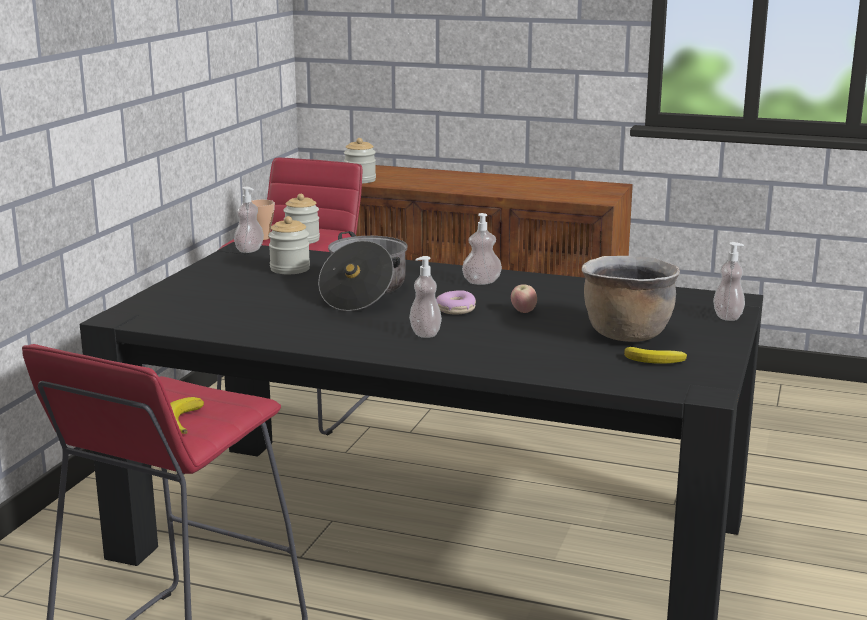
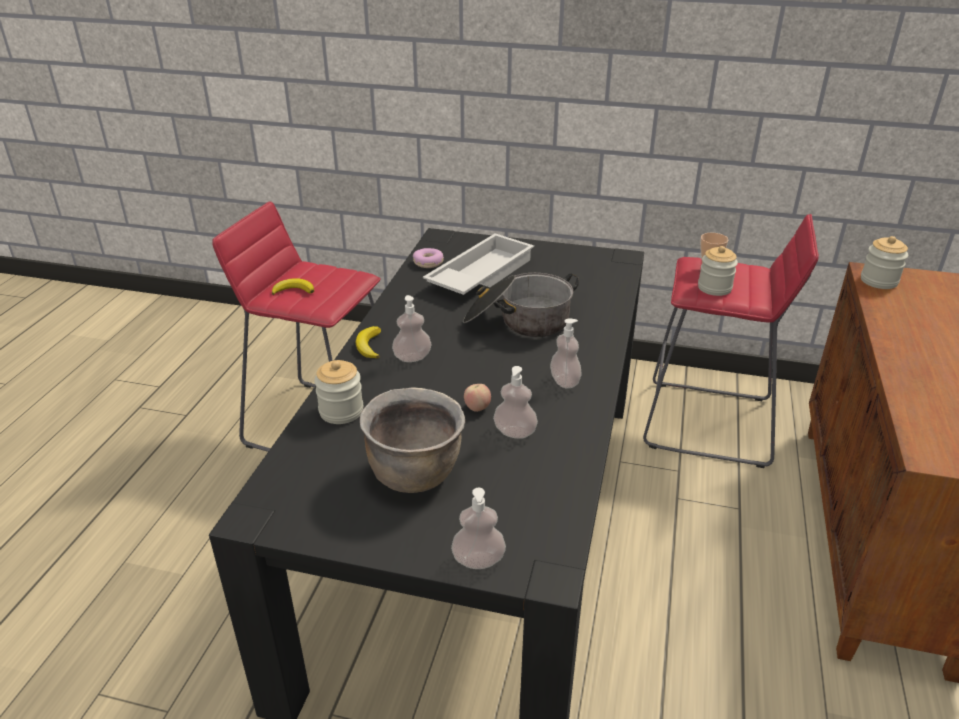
camera: 85 degrees right, 15 degrees up
(242, 303) = (479, 274): none -> white tray
(249, 250) = (619, 260): soap dispenser -> soap dispenser (514, 432)
(290, 269) = (573, 283): jar -> jar (341, 411)
(455, 310) = (476, 370): donut -> donut (428, 263)
(656, 360) = (339, 491): banana -> banana (369, 346)

